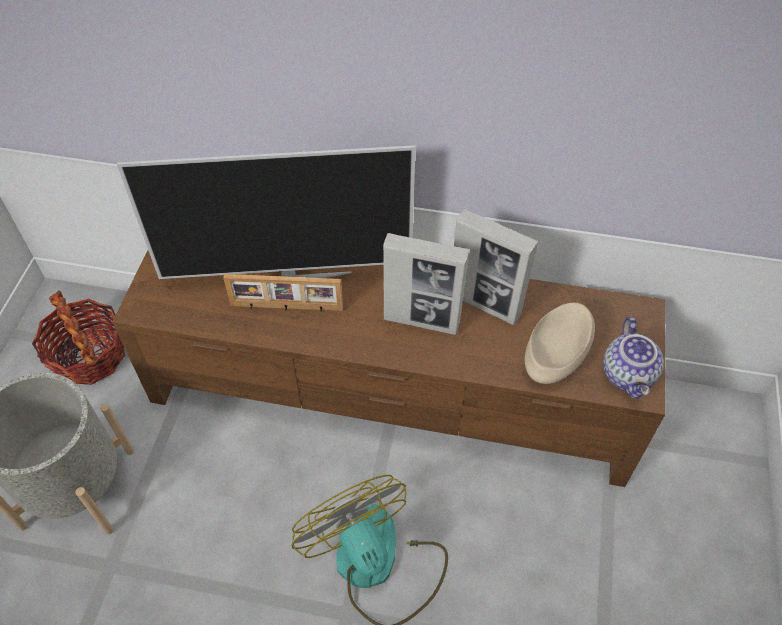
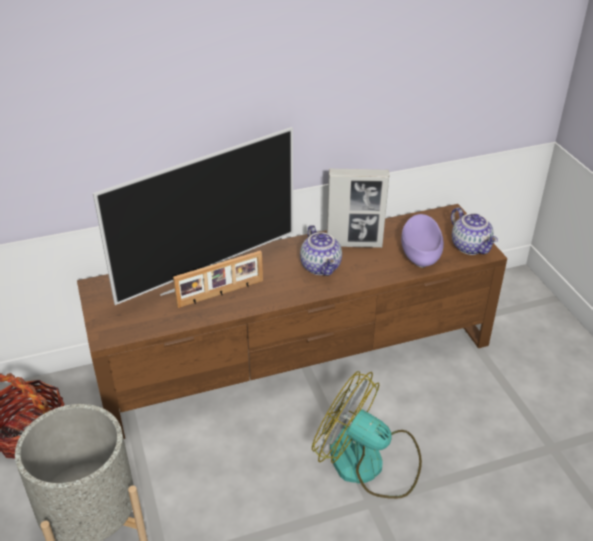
camera: 30 degrees left, 15 degrees down
(422, 321) = (322, 267): picture frame -> teapot
(556, 354) = (421, 253): beige bowl -> purple bowl

